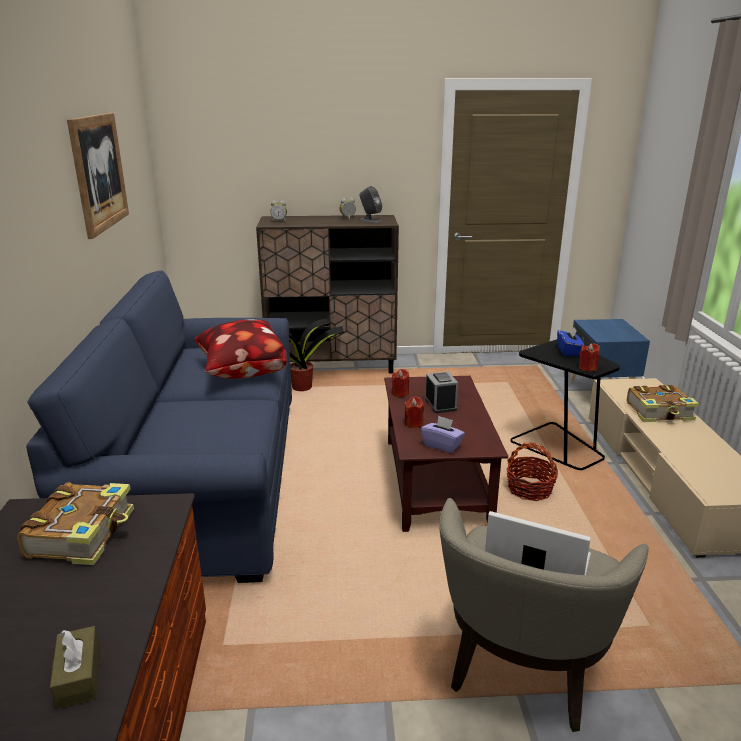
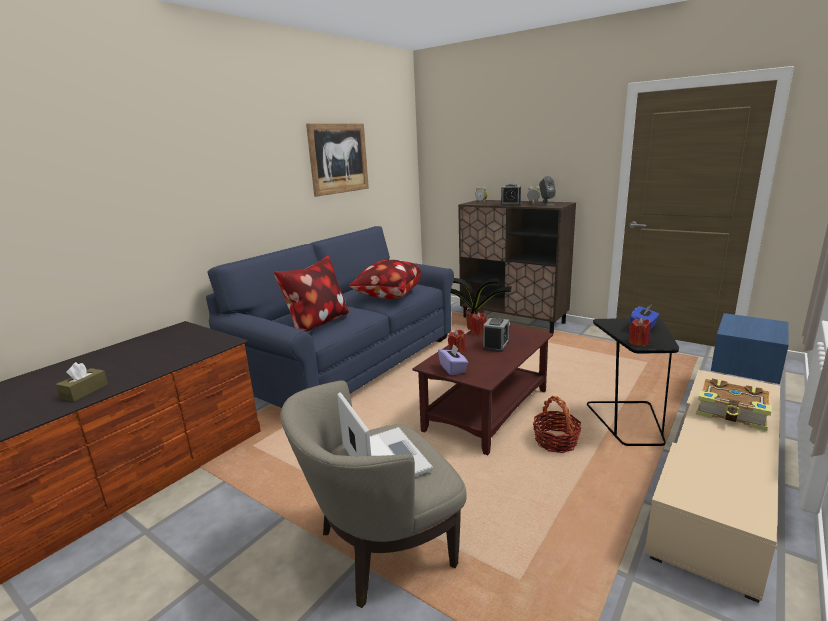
camera: 40 degrees right, 5 degrees down
(83, 533) = (181, 341): book -> none
(214, 439) = (317, 324): none -> pillow
(326, 222) = (510, 204): none -> alarm clock

